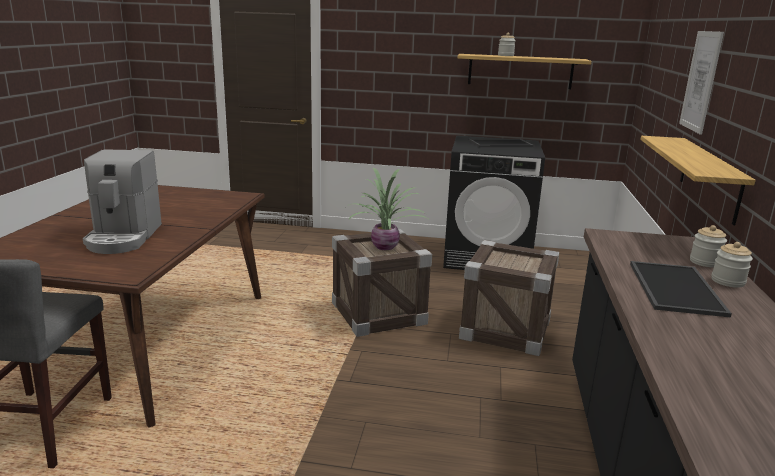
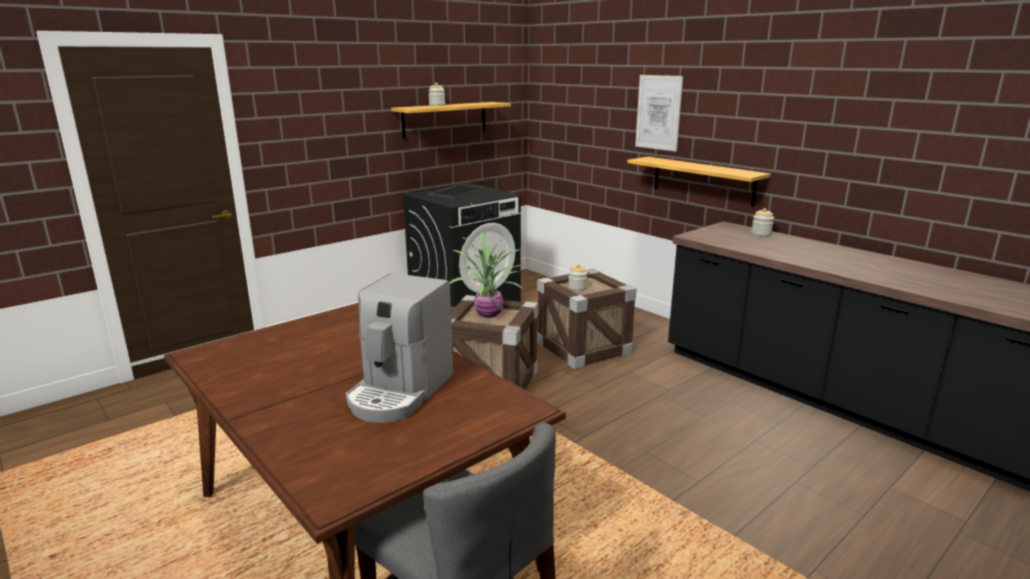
camera: 50 degrees left, 0 degrees up
(124, 237) = (400, 392): coffee machine -> coffee machine turned 75 degrees clockwise
(673, 287) = (792, 251): tray -> none
(727, 281) = (793, 240): jar -> jar (577, 288)

